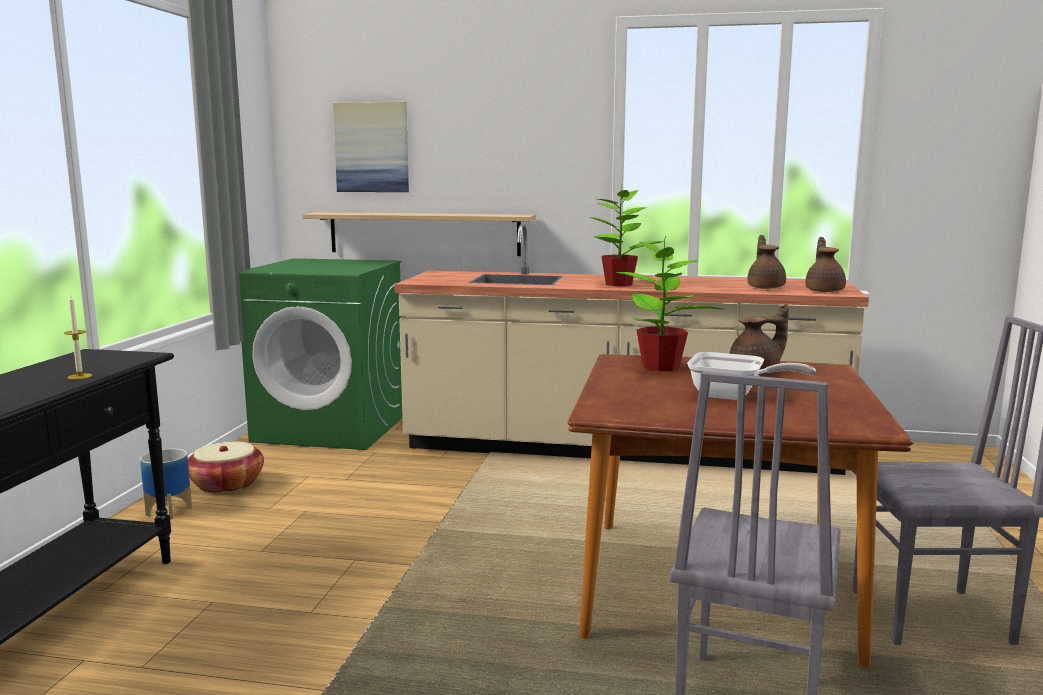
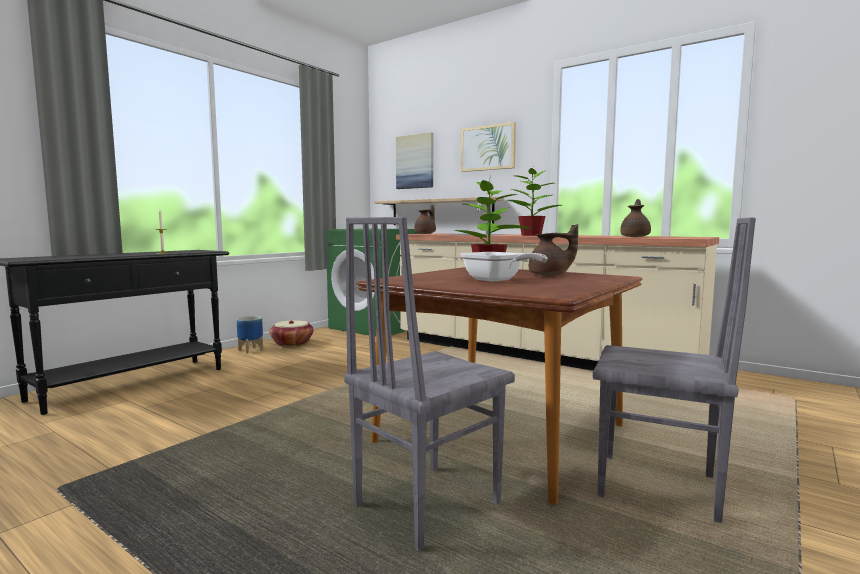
camera: 25 degrees right, 5 degrees down
(508, 136) = (488, 148): none -> picture
(824, 291) = (678, 237): brown teapot -> brown teapot (426, 233)

